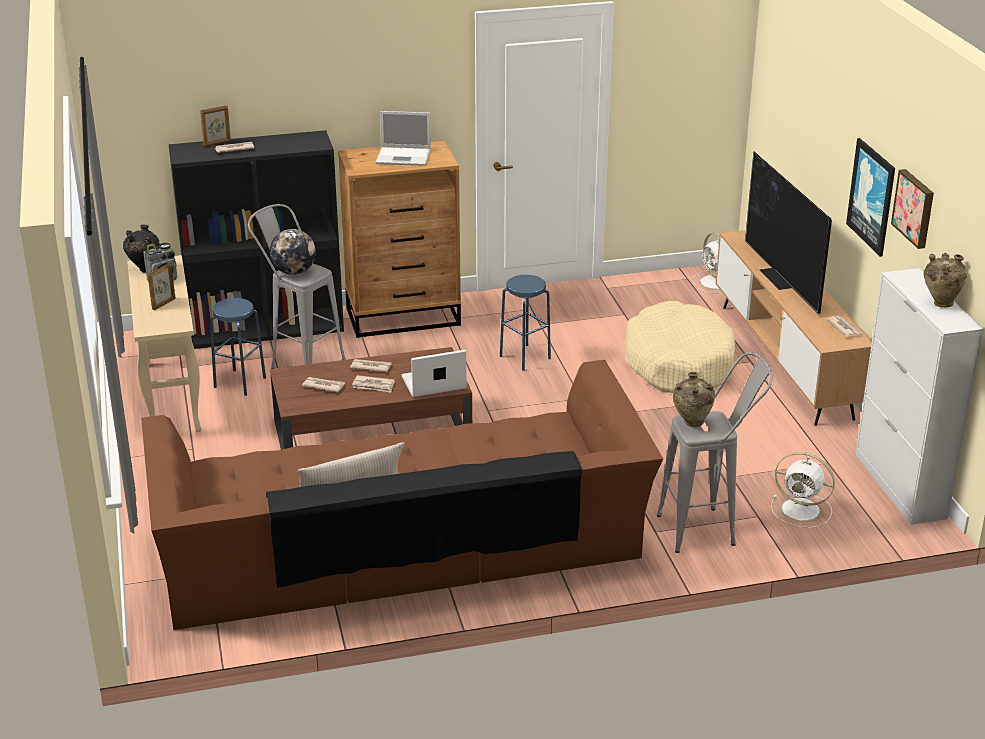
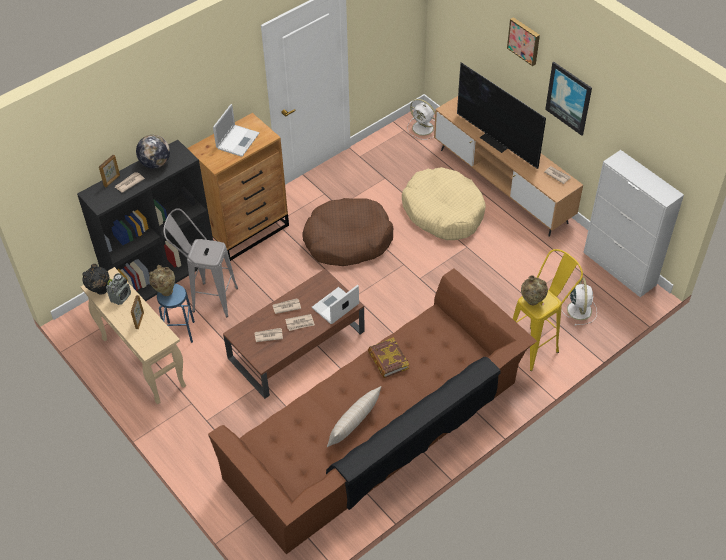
camera: 25 degrees left, 20 degrees up
(294, 272) = (200, 253): globe -> globe (155, 163)
(404, 157) = (238, 140): laptop -> laptop turned 45 degrees counterclockwise
(452, 444) = (388, 360): none -> book
(525, 357) = (347, 240): blue stool -> brown dog bed
(708, 529) = (537, 345): grey stool -> yellow stool
(802, 510) = (579, 309): white fan -> white fan turned 90 degrees counterclockwise
(915, 208) = (613, 114): picture -> picture (524, 40)
(940, 303) = (650, 179): beige vase -> beige vase (165, 291)

